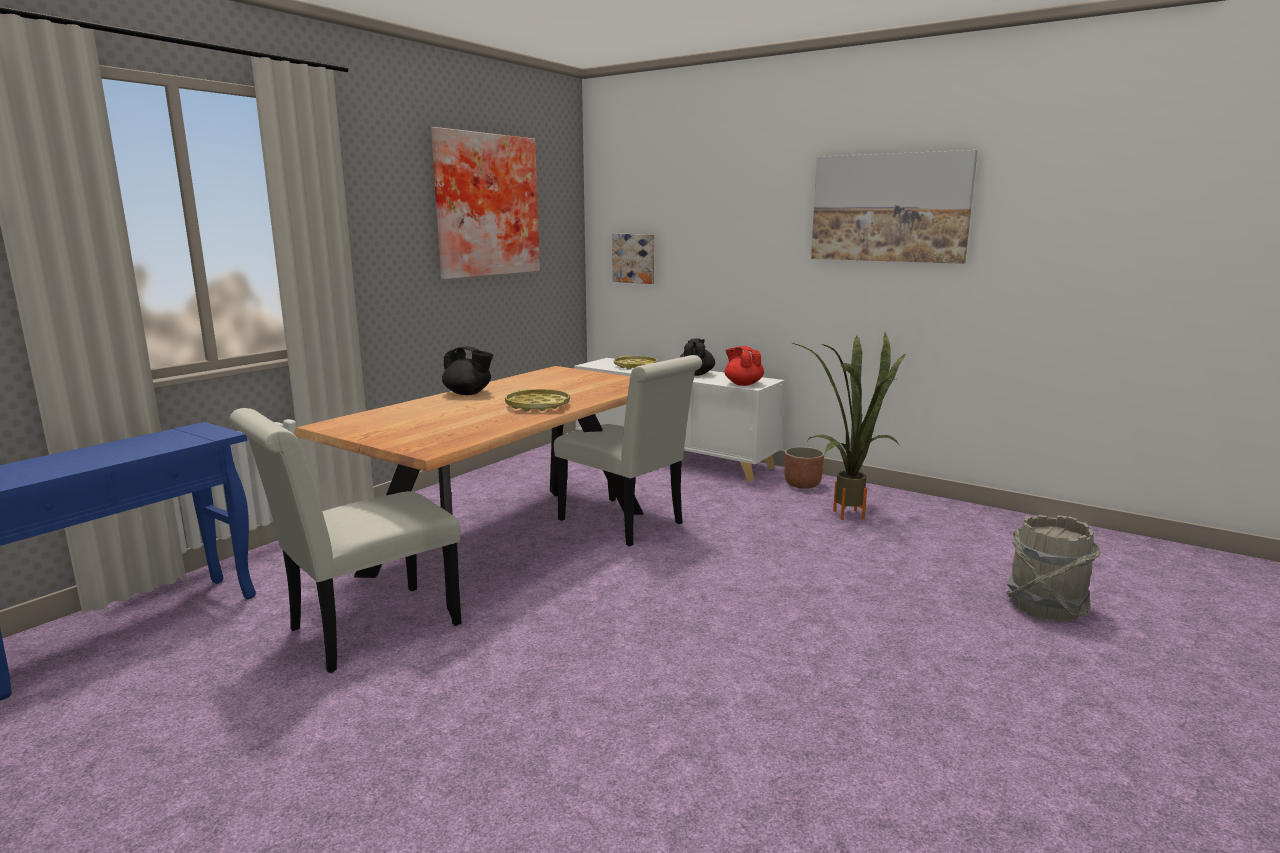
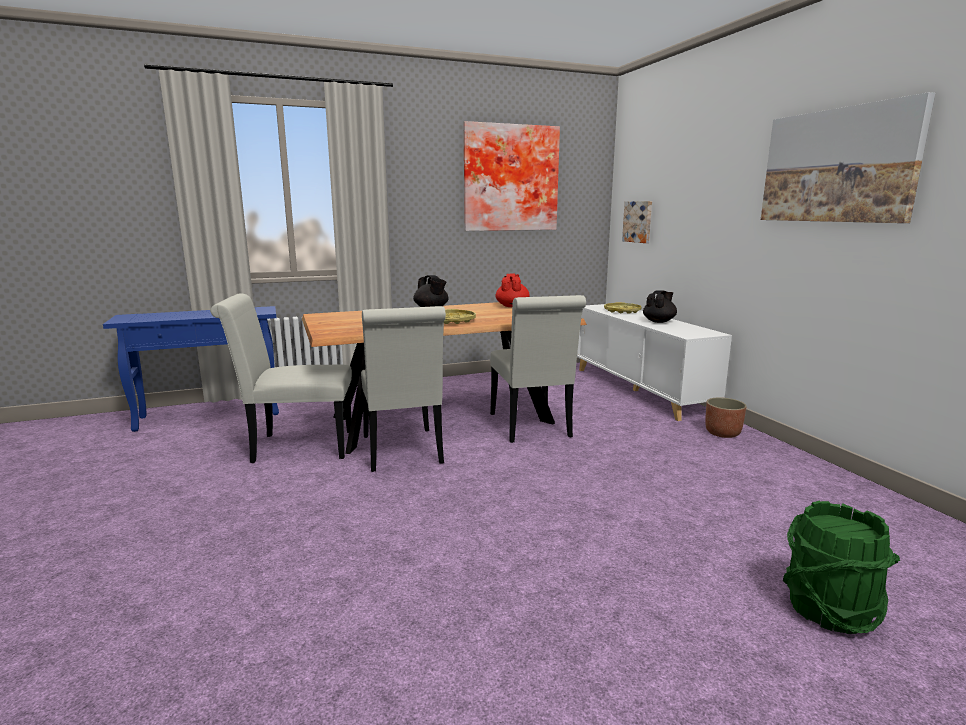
camera: 35 degrees right, 0 degrees up
(525, 593) = (403, 452): none -> white chair
(743, 384) = (684, 333): red teapot -> red teapot (512, 306)
(848, 511) = (734, 464): potted plant -> none
(1045, 607) = (828, 609): grey bucket -> green bucket

